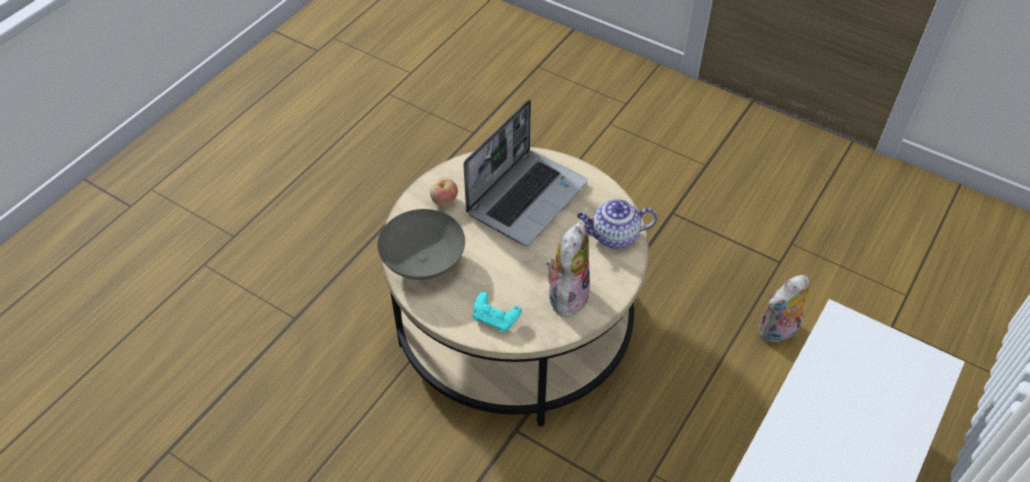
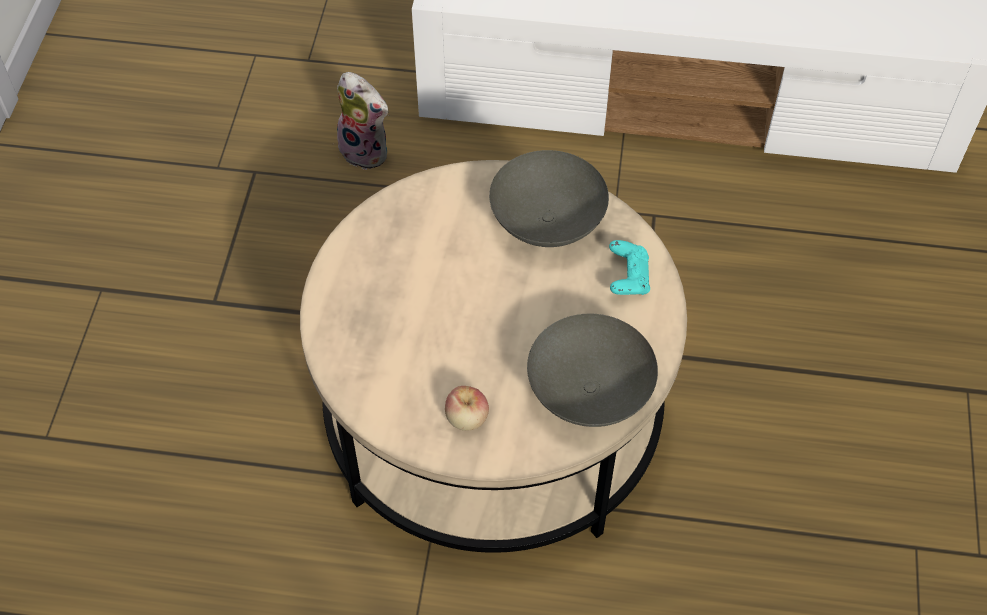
camera: 115 degrees left, 5 degrees up
(527, 197) = (409, 322): laptop -> none
(566, 294) = (548, 222): plush toy -> grey bowl
(613, 237) = (430, 206): teapot -> none

